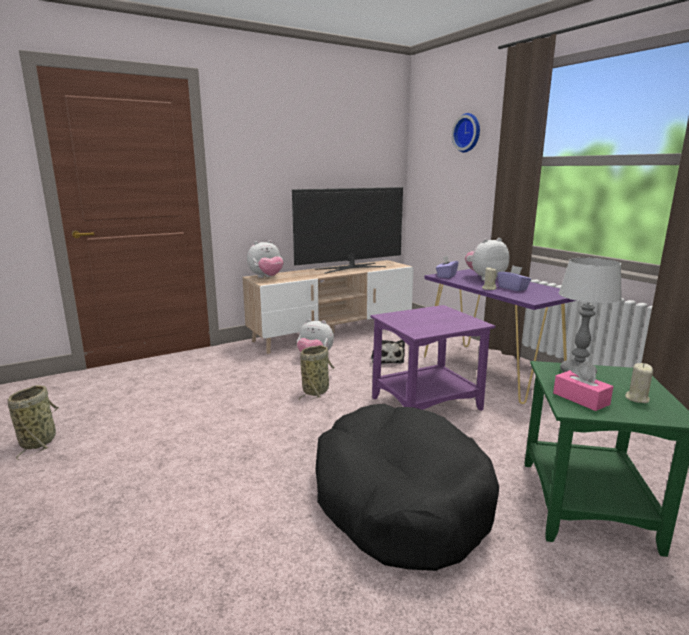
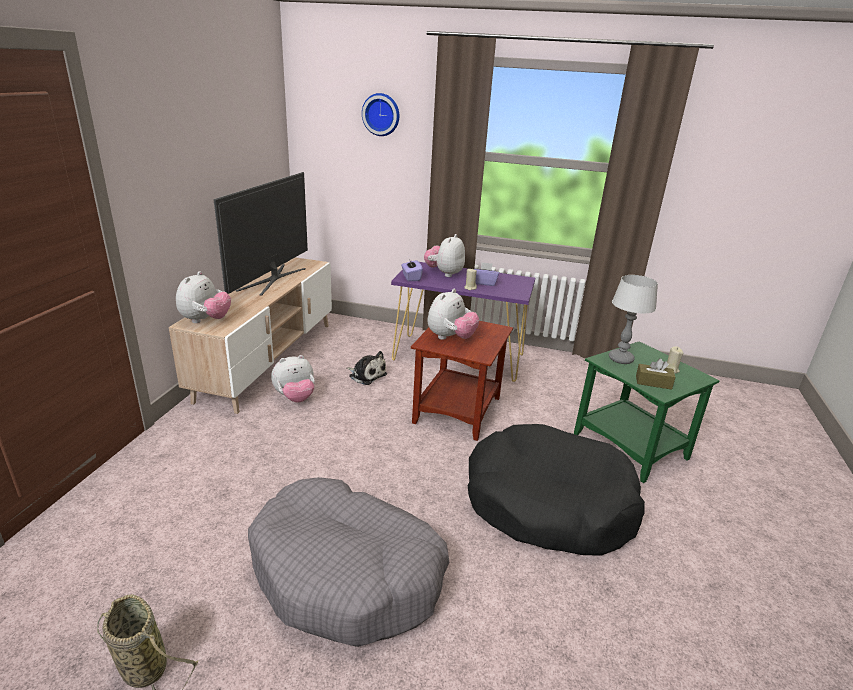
camera: 45 degrees left, 10 degrees up
(182, 457) = (347, 573): none -> grey dog bed
(316, 390) = (355, 437): basket -> none
(415, 318) = (450, 338): none -> plush toy
(425, 403) = (456, 410): purple side table -> brown side table
(580, 399) = (653, 382): pink tissue box -> brown tissue box

